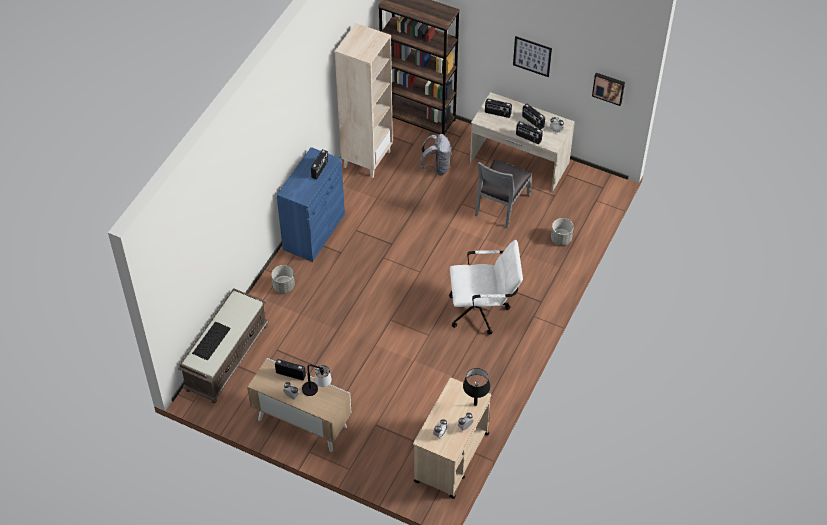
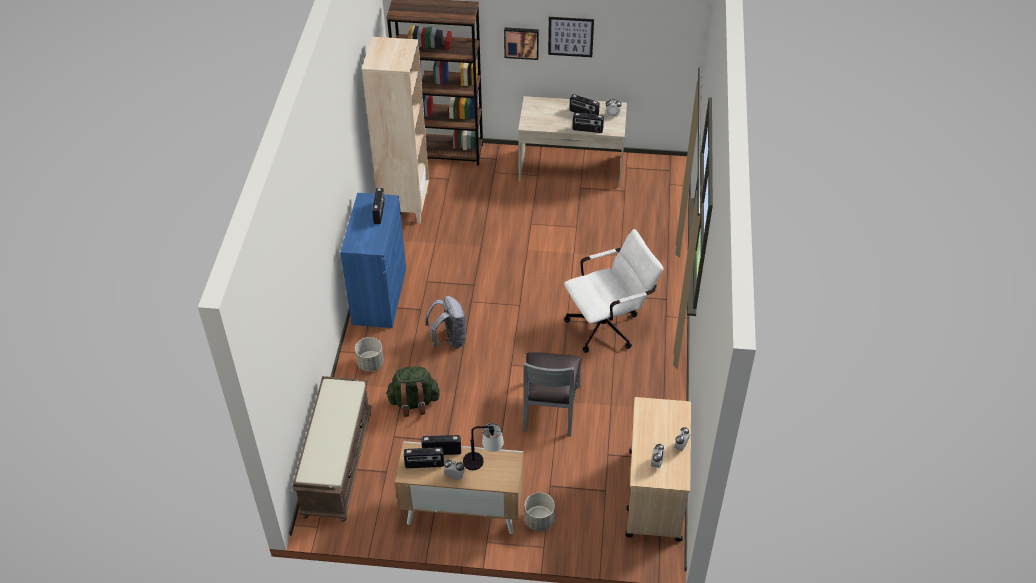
camera: 20 degrees left, 5 degrees down
(211, 340) = (321, 443): keyboard -> none
(303, 327) = (414, 402): none -> green backpack
(436, 167) = (486, 195): grey backpack -> grey backpack (449, 339)
(475, 404) = (678, 418): black table lamp -> none
(497, 113) = (542, 114): radio -> radio (424, 464)
(501, 205) = (573, 214): grey chair -> grey chair (550, 408)
(561, 239) = (653, 230): grey planter -> grey planter (539, 520)
(608, 88) = (664, 49): picture -> picture (521, 42)

